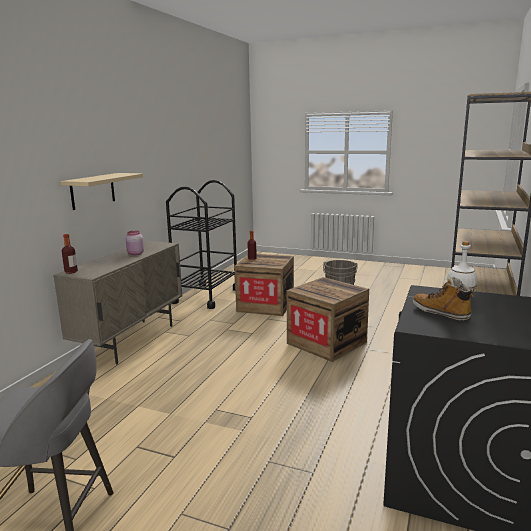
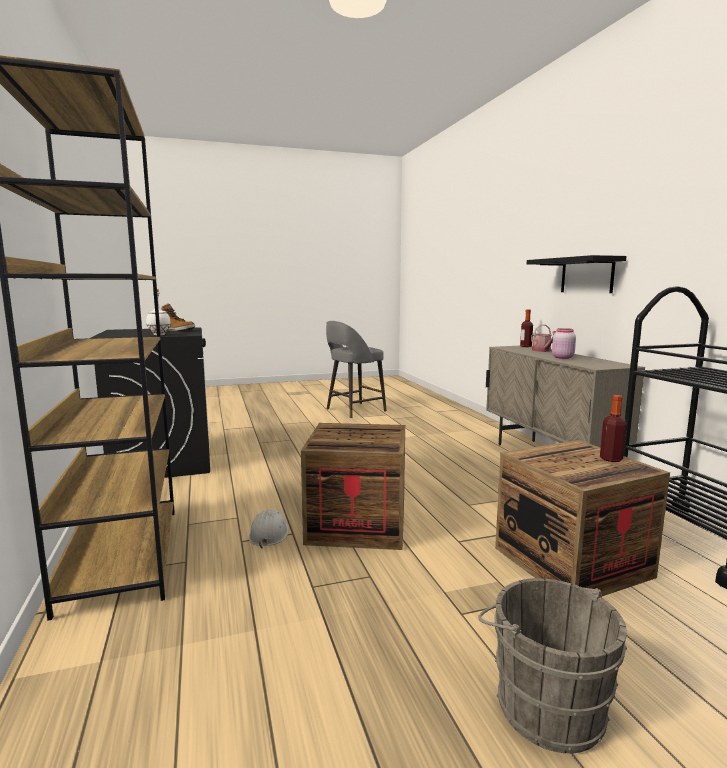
camera: 140 degrees right, 5 degrees down
(93, 191) = (587, 275): beige shelf -> black shelf
(100, 263) = (543, 351): none -> watering can
(381, 353) = (269, 534): none -> white hard hat

